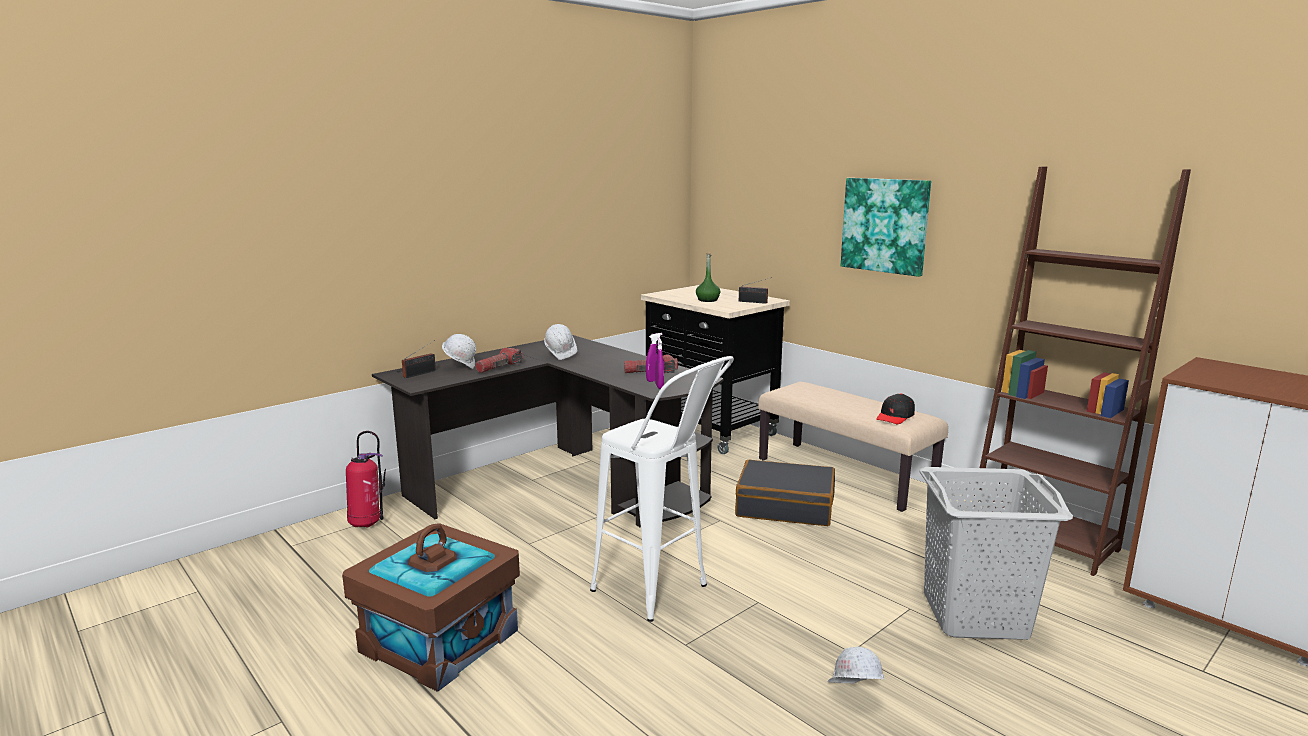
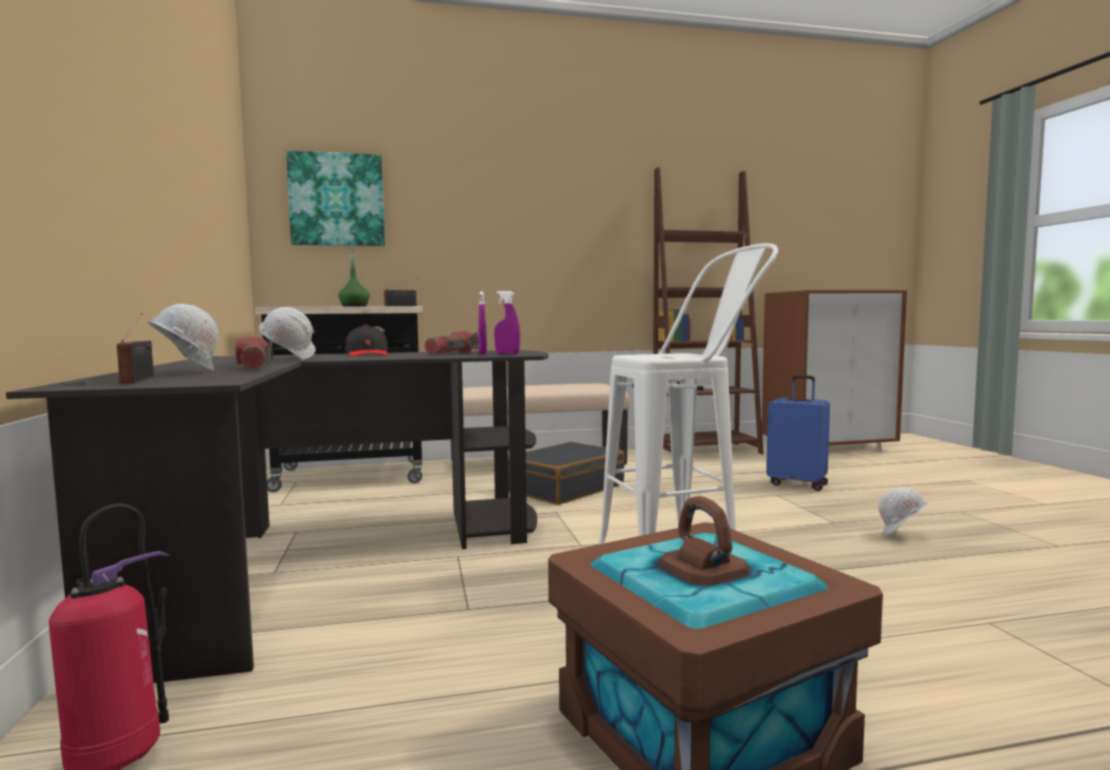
camera: 60 degrees left, 10 degrees down
(885, 225) = (524, 221): picture -> picture (337, 200)
(895, 416) = (591, 385): black cap -> black cap (367, 354)
(976, 616) = (798, 484): grey laundry basket -> blue suitcase

